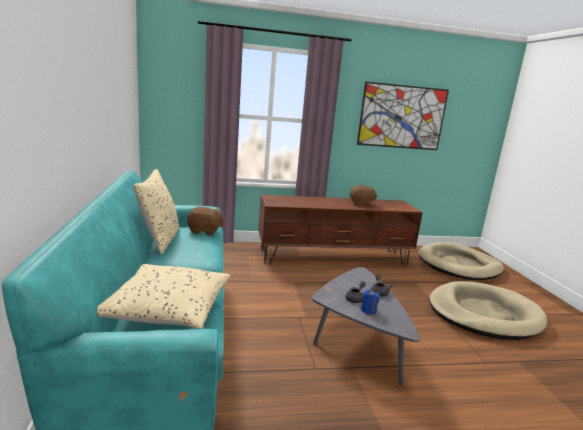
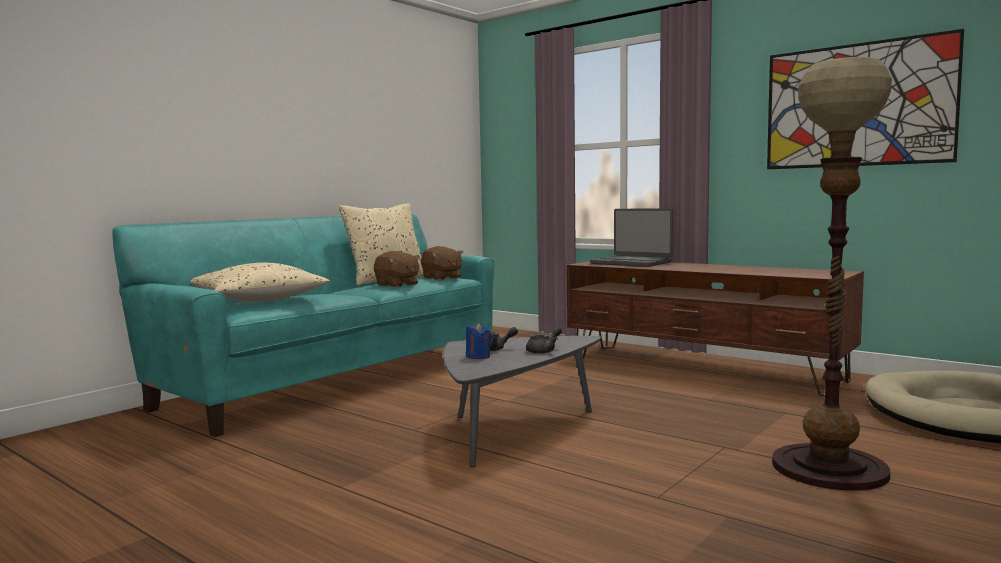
camera: 50 degrees right, 10 degrees down
(293, 200) = (631, 263): none -> laptop
(361, 204) = (742, 269): brown plush toy -> brown plush toy (397, 285)
(483, 314) = (828, 468): beige dog bed -> floor lamp

